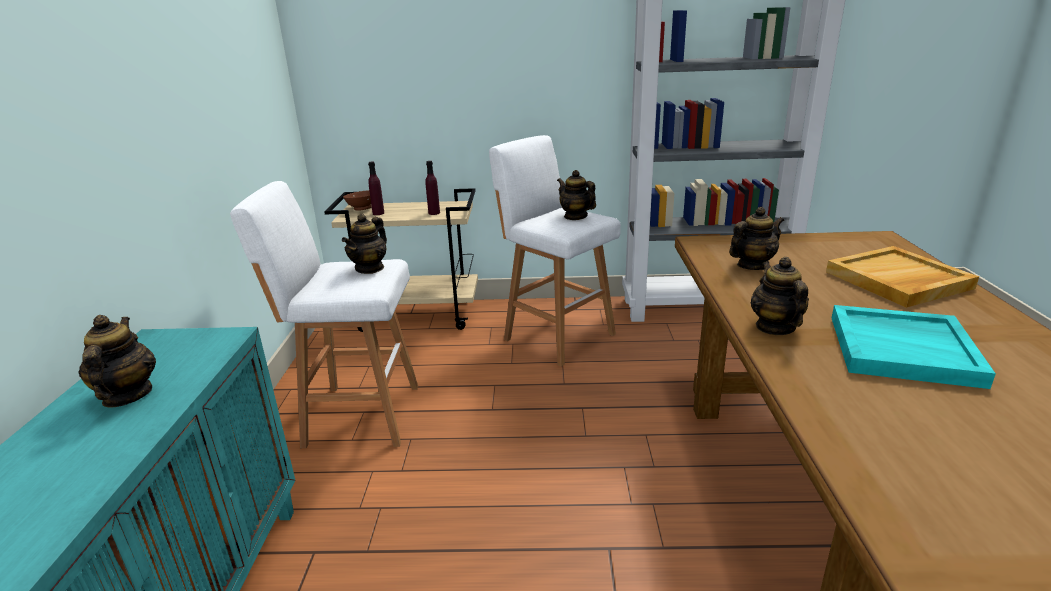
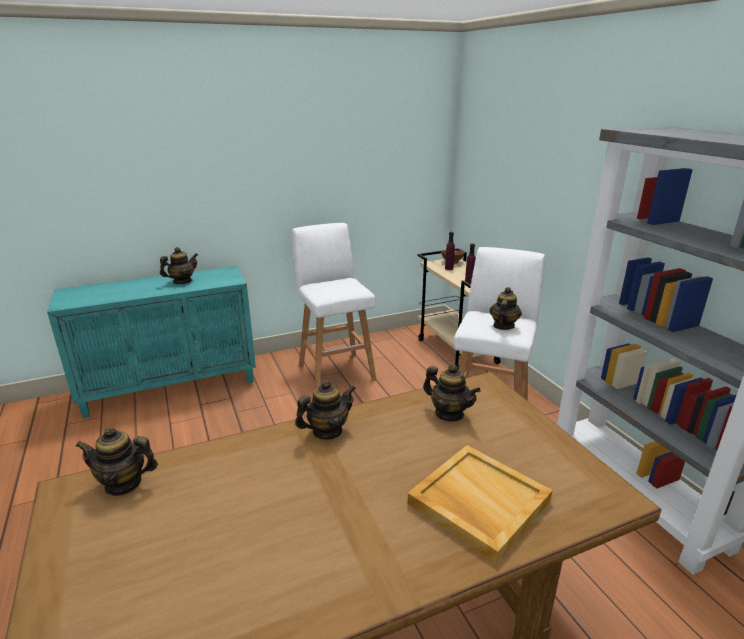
camera: 65 degrees right, 0 degrees up
(370, 268) = (346, 288): teapot -> teapot (123, 484)
(903, 349) = (315, 496): turquoise tray -> none

